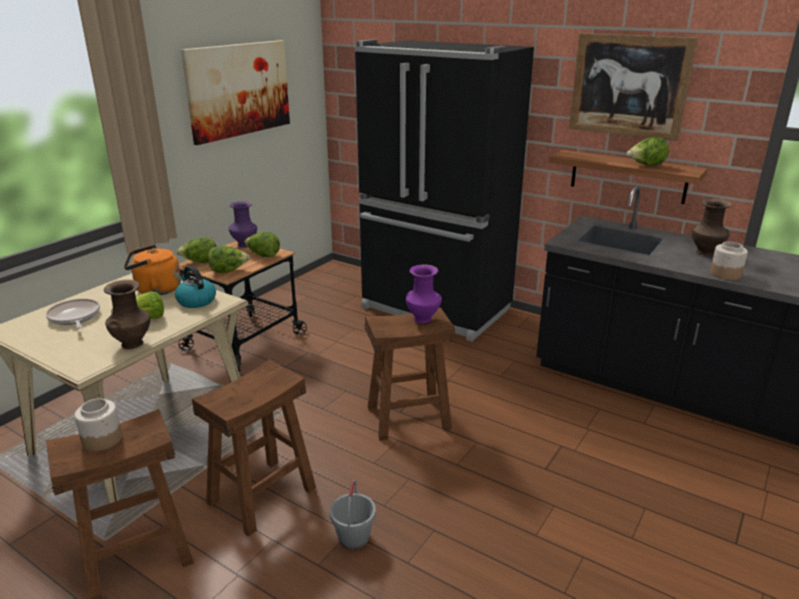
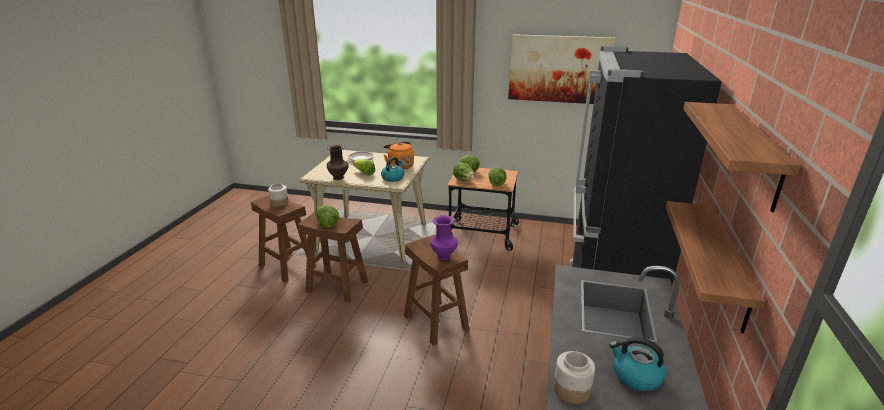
camera: 70 degrees right, 0 degrees up
(244, 245) = (507, 174): purple vase -> none
(353, 538) = (311, 327): grey bucket -> none
(629, 86) = (753, 154): picture -> shelf
(646, 165) = (706, 254): lettuce -> lettuce (327, 224)
(706, 253) = (636, 376): brown vase -> kettle

